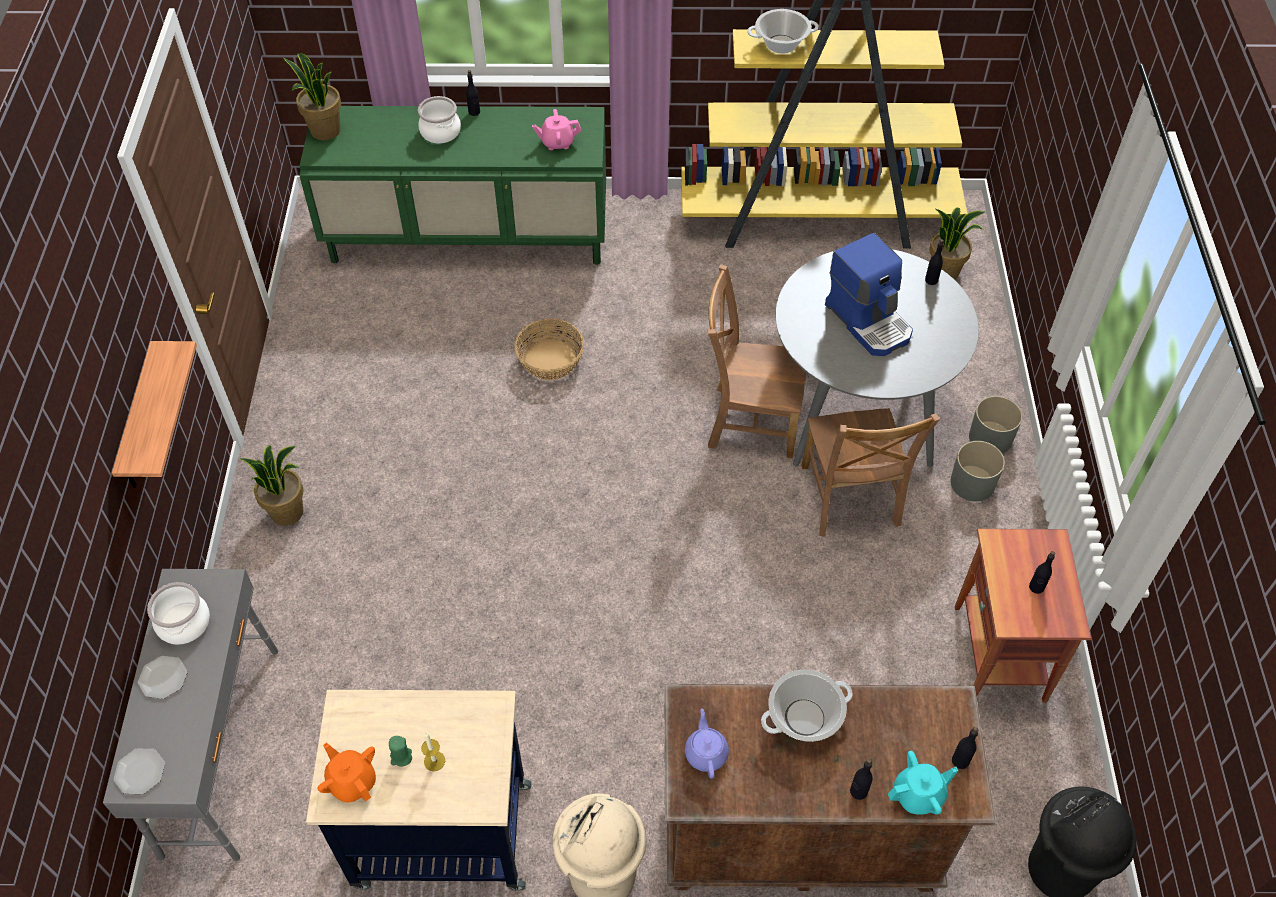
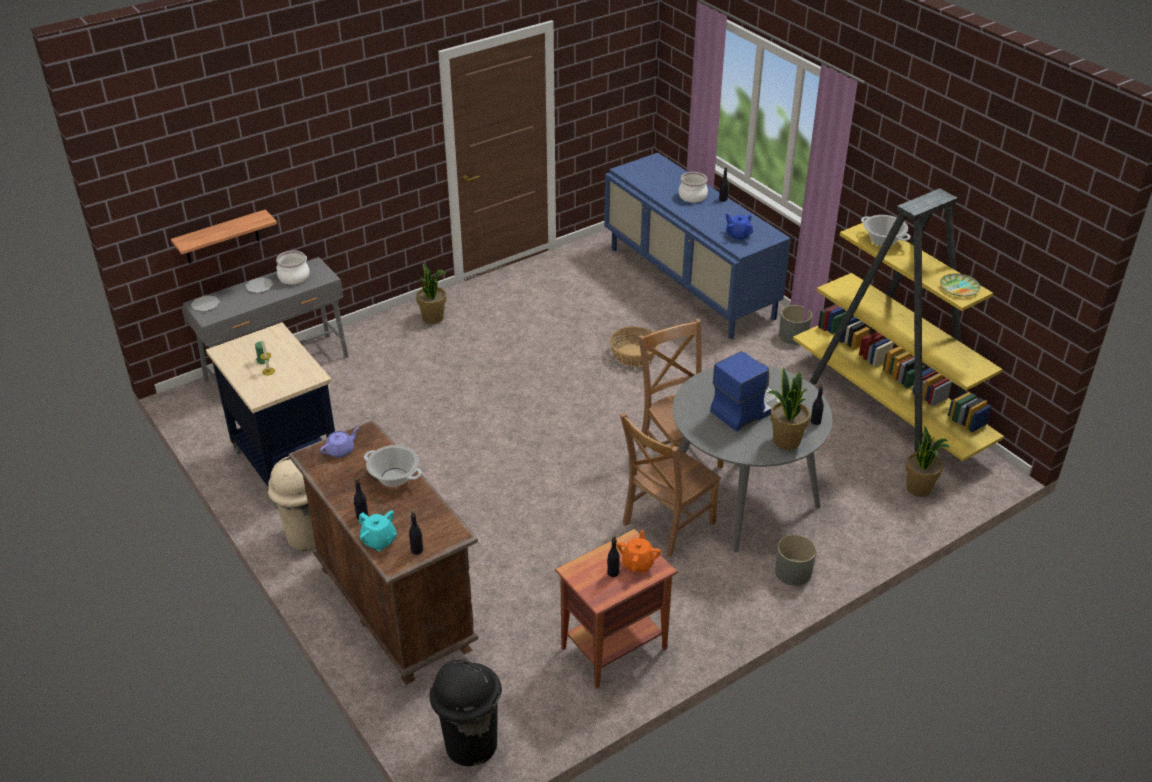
camera: 55 degrees right, 15 degrees down
(139, 421) = (359, 179): shelf -> shelf (221, 237)
(325, 131) = (644, 164): potted plant -> potted plant (786, 440)
(352, 781) = (237, 352): orange teapot -> orange teapot (638, 563)
(469, 237) = (688, 283): green cabinet -> blue cabinet
(557, 142) = (738, 235): pink teapot -> blue teapot
(869, 320) = (746, 409): coffee machine -> coffee machine turned 150 degrees counterclockwise
(910, 46) = (959, 287): none -> plate
(972, 483) = (743, 578): grey planter -> grey planter (793, 336)

